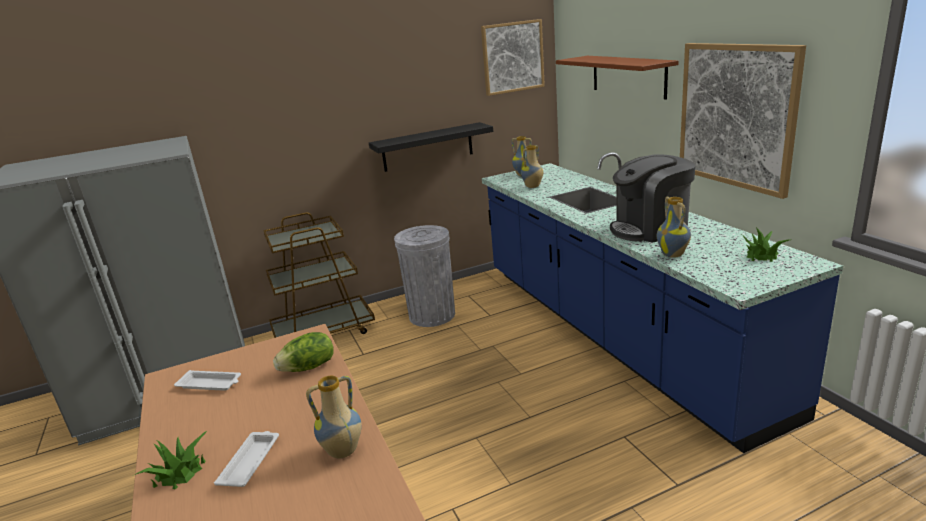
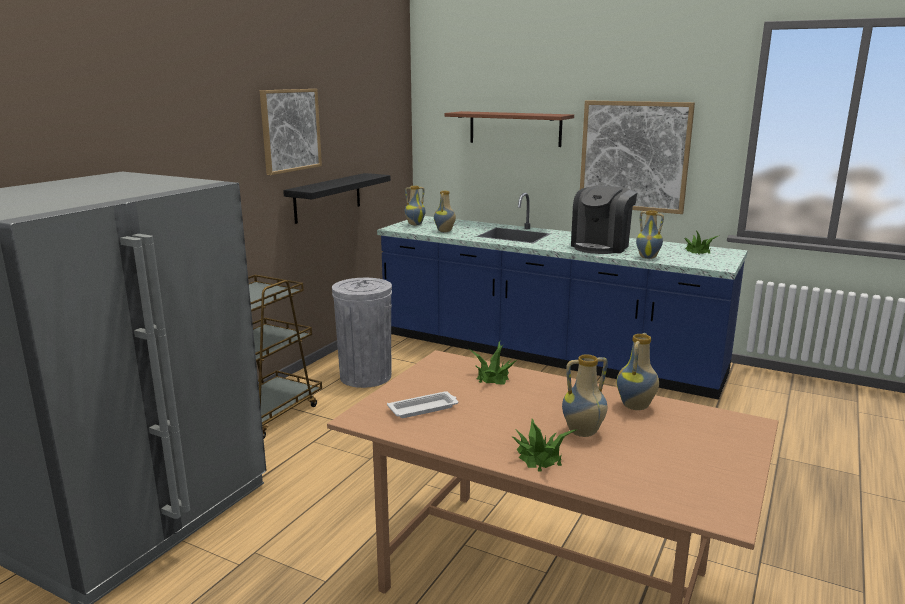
camera: 40 degrees left, 5 degrees down
(250, 462) = (583, 433): white tray -> vase
(309, 367) = (493, 376): lettuce -> potted plant
(512, 57) = (386, 109): picture -> picture (290, 130)

